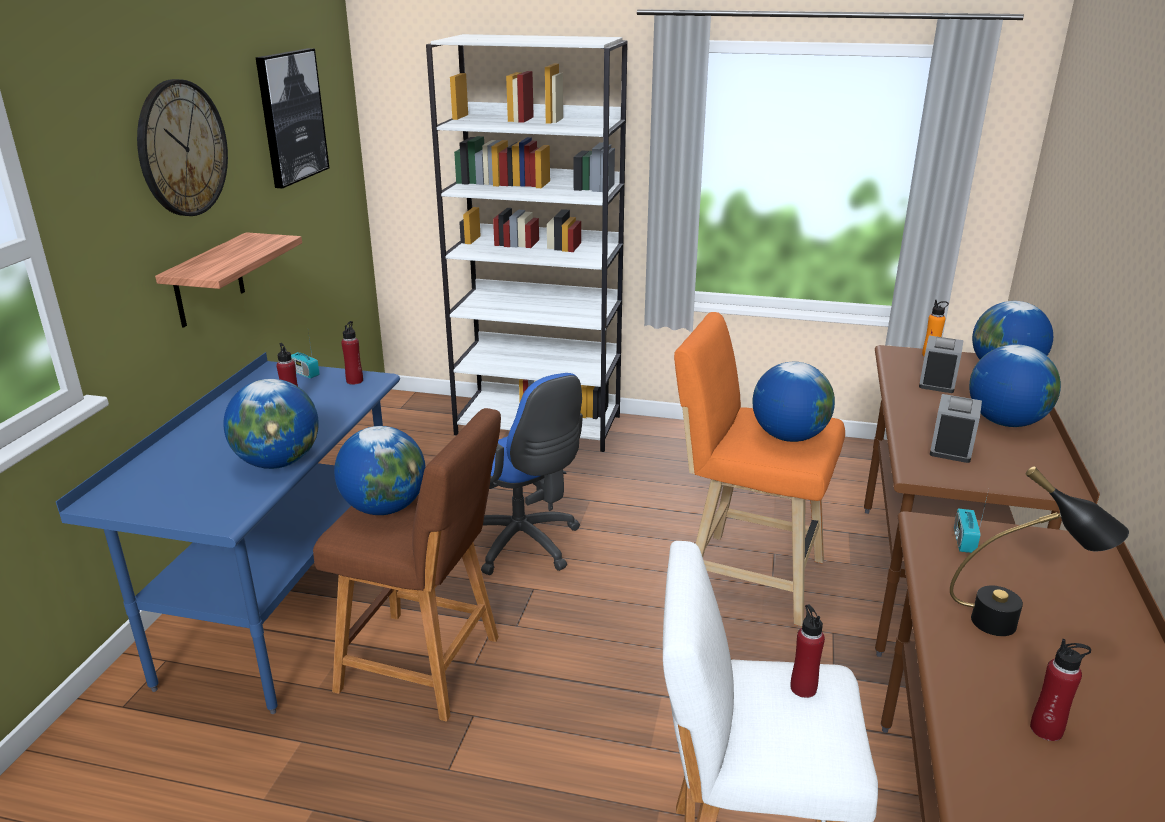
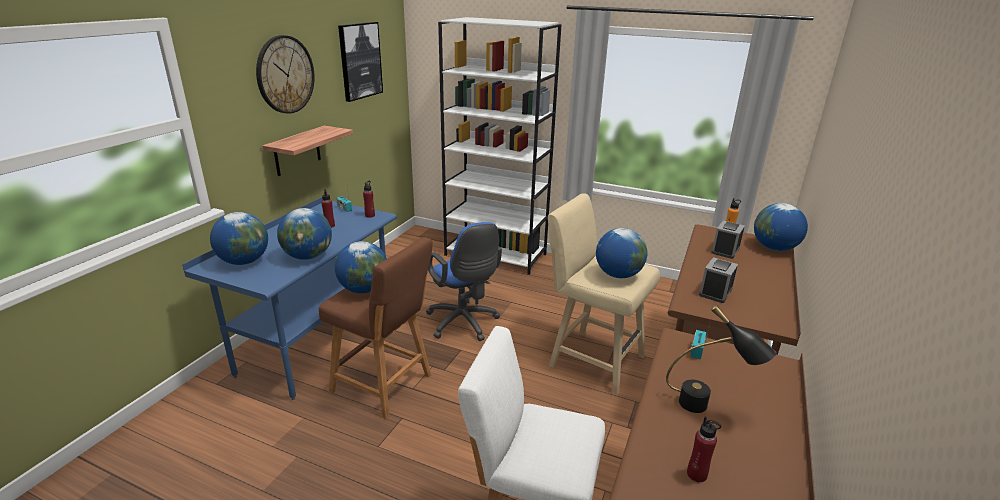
camera: 10 degrees right, 0 degrees up
(746, 575) = (592, 359): orange stool -> beige stool
(803, 688) = (565, 427): red bottle -> none
(1005, 422) = (759, 280): globe -> globe (244, 261)

